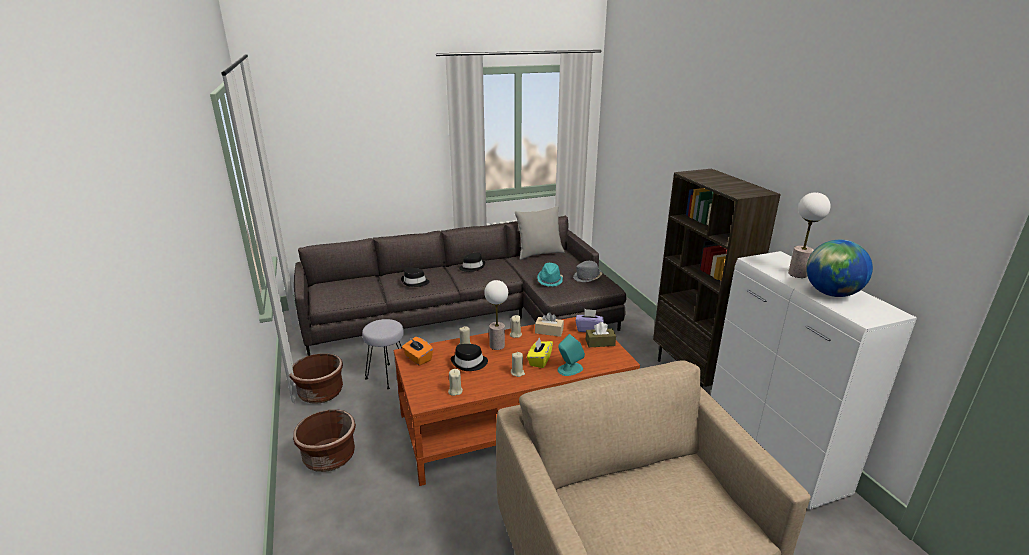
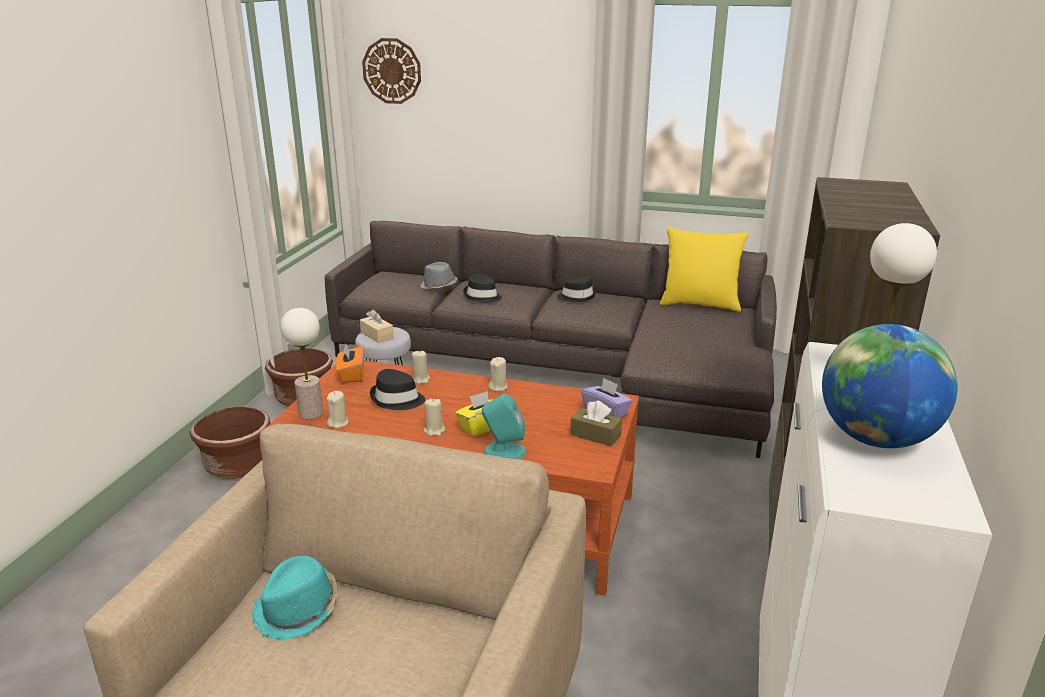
camera: 35 degrees right, 0 degrees up
(289, 133) = (392, 71): none -> wall clock
(497, 346) = (456, 392): table lamp -> table lamp (310, 413)
(539, 254) = (700, 304): grey pillow -> yellow pillow
(549, 331) = (546, 397): beige tissue box -> beige tissue box (377, 335)
(550, 280) = (662, 341): turquoise hat -> turquoise hat (298, 610)
(587, 278) = (724, 353): grey hat -> grey hat (438, 286)

